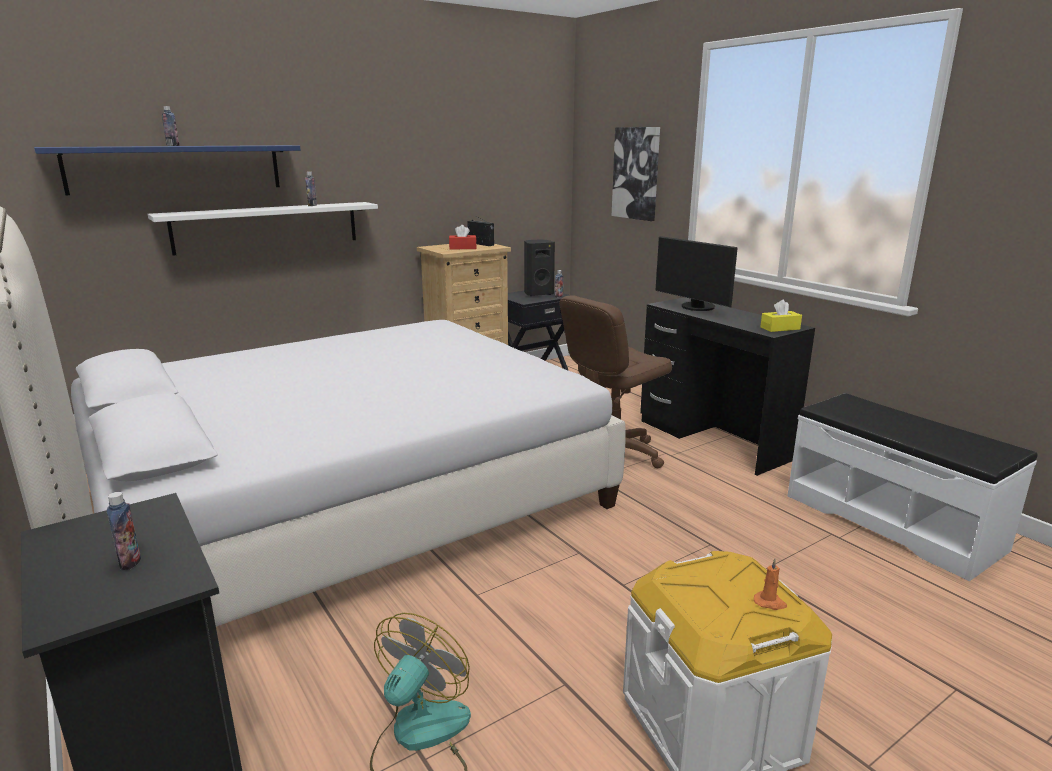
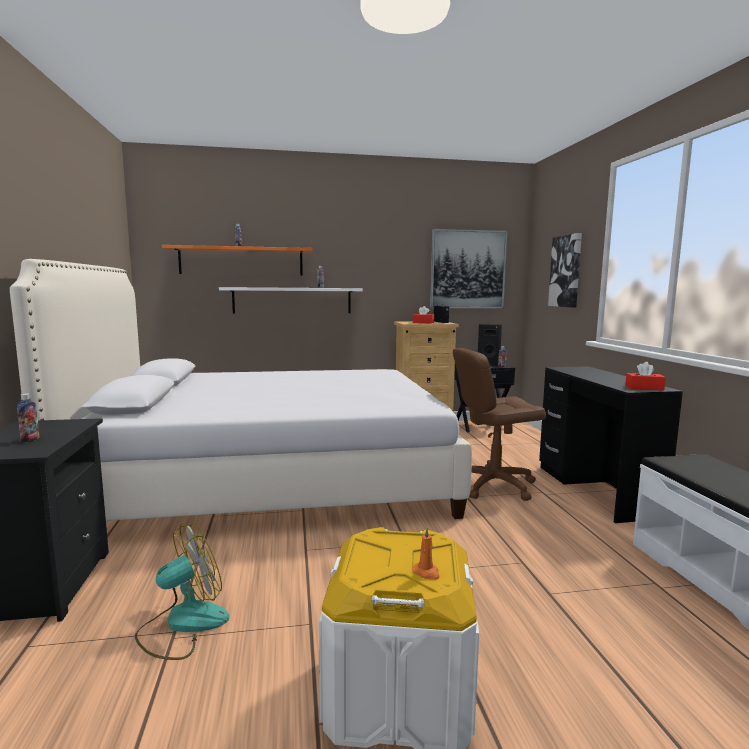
camera: 25 degrees right, 10 degrees down
(176, 168) = (241, 261): blue shelf -> orange shelf
(503, 167) = (467, 269): none -> picture
(695, 307) = (584, 371): monitor -> none
(780, 328) = (644, 388): yellow tissue box -> red tissue box

